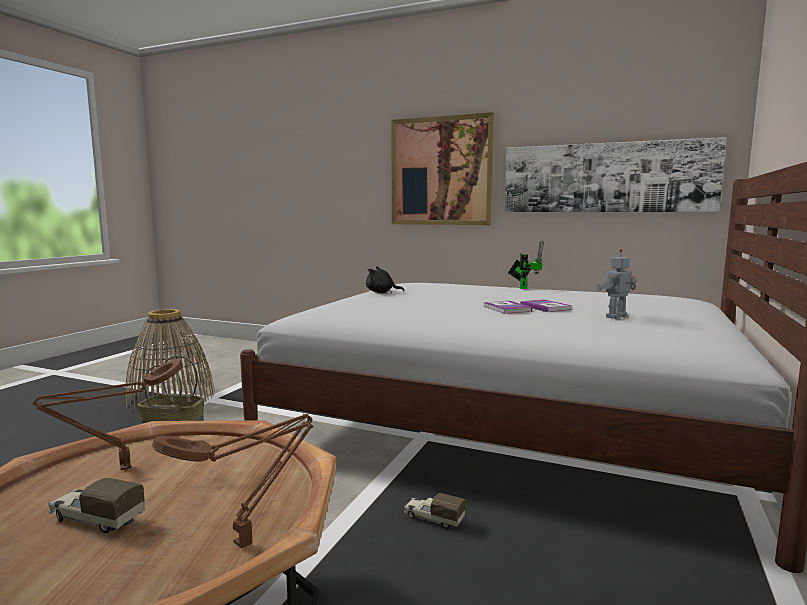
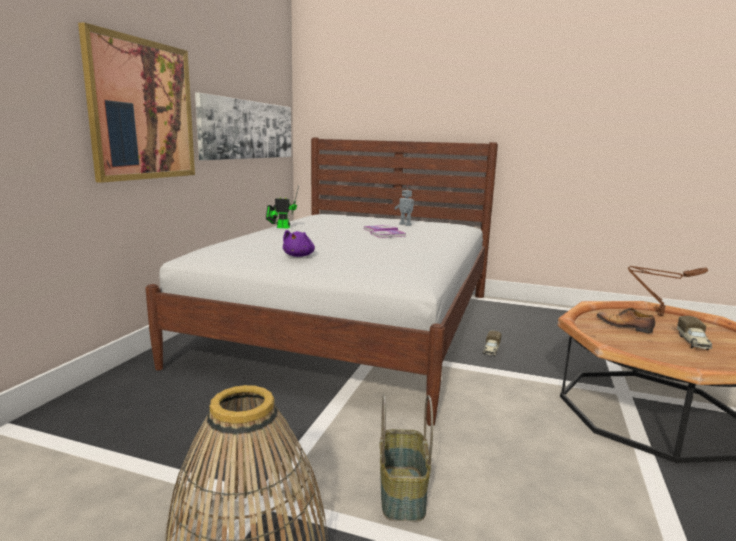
camera: 95 degrees left, 5 degrees up
(120, 469) = (653, 349): brown table lamp -> none
(215, 476) = (624, 326): none -> shoe
(381, 293) = (299, 256): black plush toy -> purple plush toy

